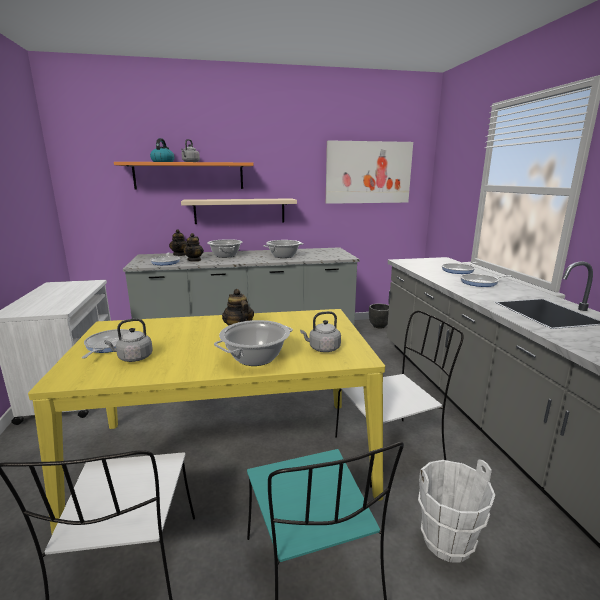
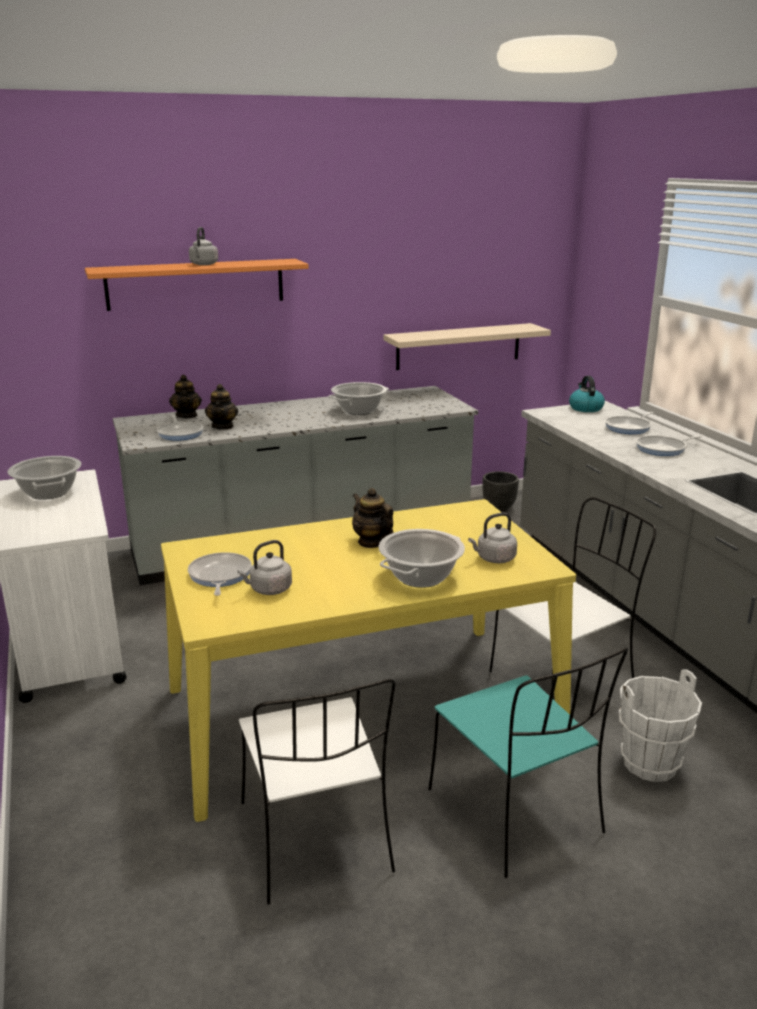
camera: 10 degrees left, 5 degrees up
(163, 162) = (160, 267): kettle -> kettle (585, 408)
(225, 255) = (264, 414): cooking pot -> cooking pot (48, 492)
(239, 211) = (277, 336): beige shelf -> beige shelf (458, 346)
(368, 172) = (477, 264): picture -> none

